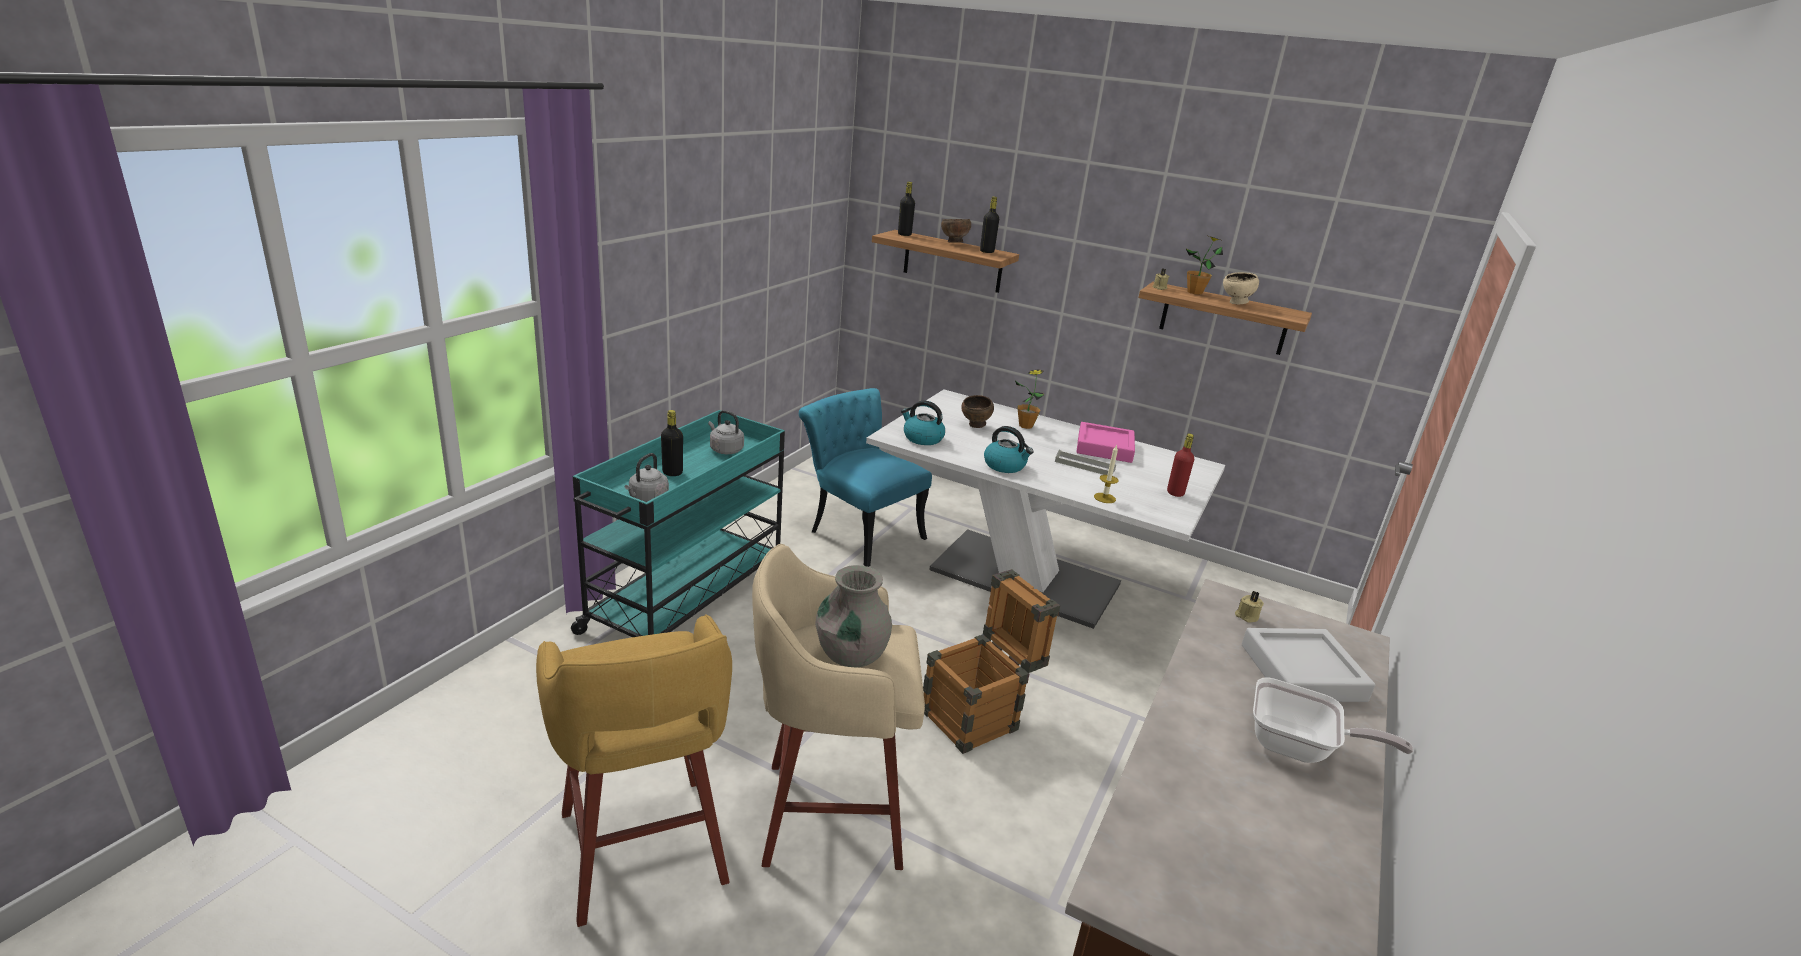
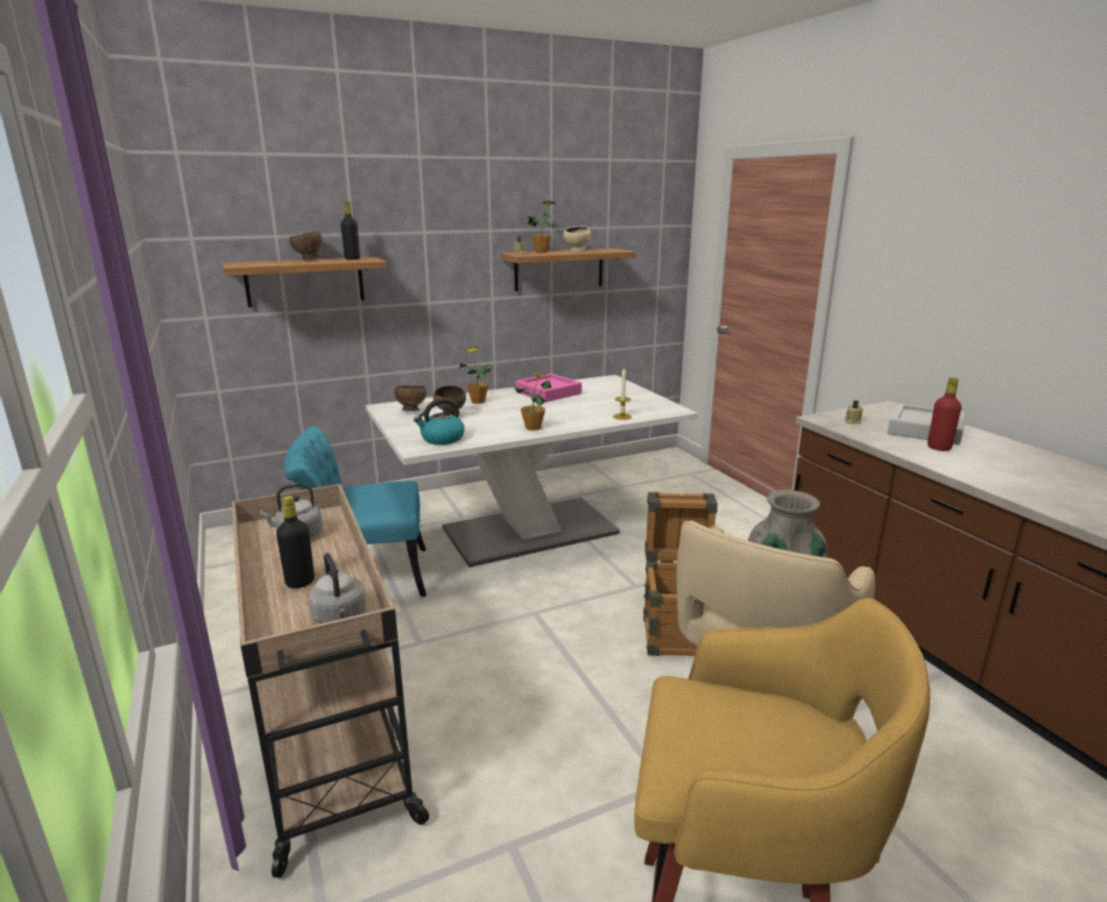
camera: 50 degrees left, 5 degrees down
(686, 599) = (329, 739): turquoise cart -> beige cart
(904, 234) = (248, 263): black bottle -> none
(959, 408) = (411, 411): none -> brown bowl
(1005, 466) = (533, 428): kettle -> potted plant
(1084, 466) = (567, 406): grey tray -> none
(1175, 493) = (638, 397): red bottle -> red bottle (939, 448)
(1298, 748) = (1013, 458): frying pan -> none

